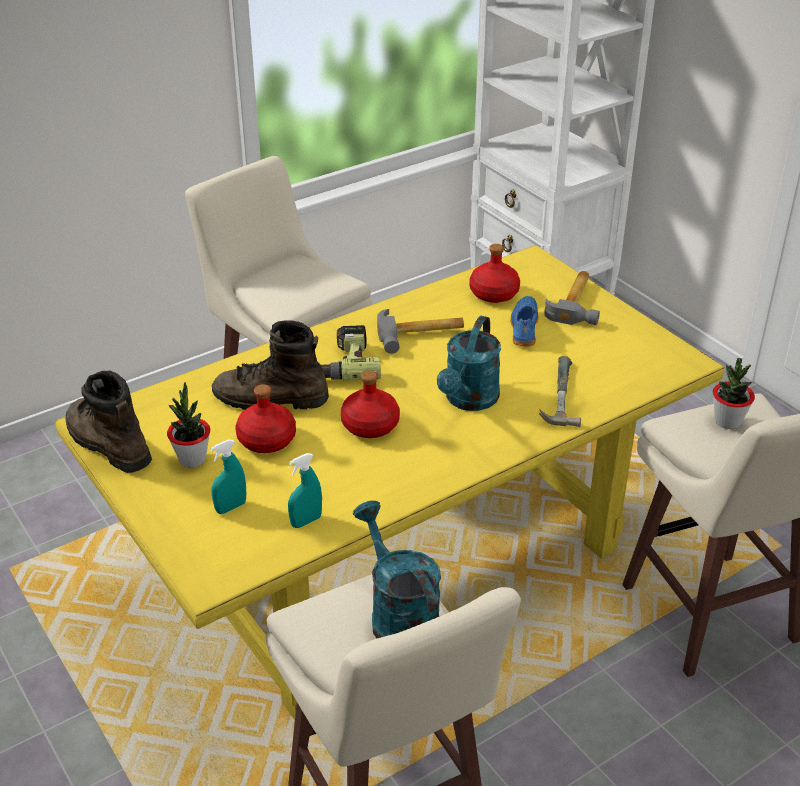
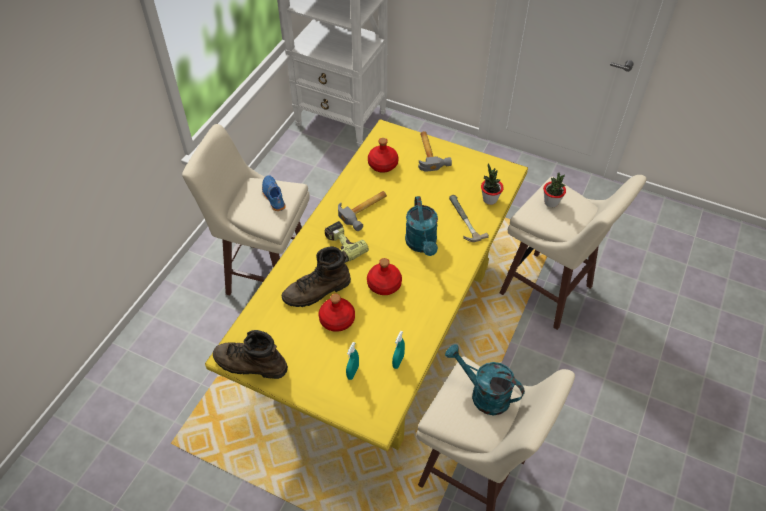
camera: 30 degrees left, 15 degrees up
(192, 459) = (307, 351): potted plant -> potted plant (489, 199)
(523, 328) = (415, 183): blue shoe -> blue shoe (273, 197)

